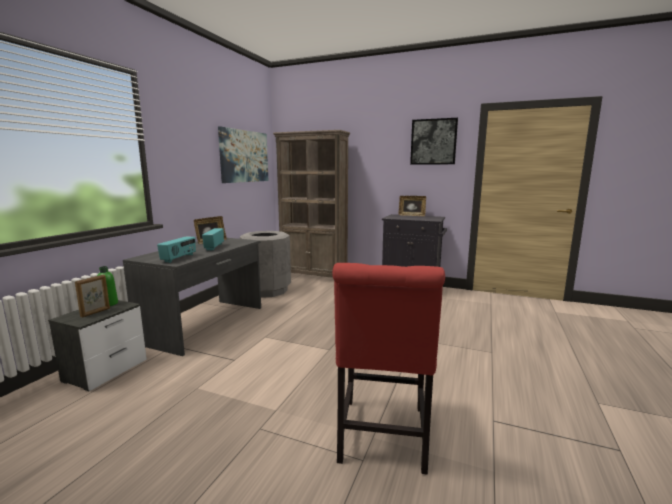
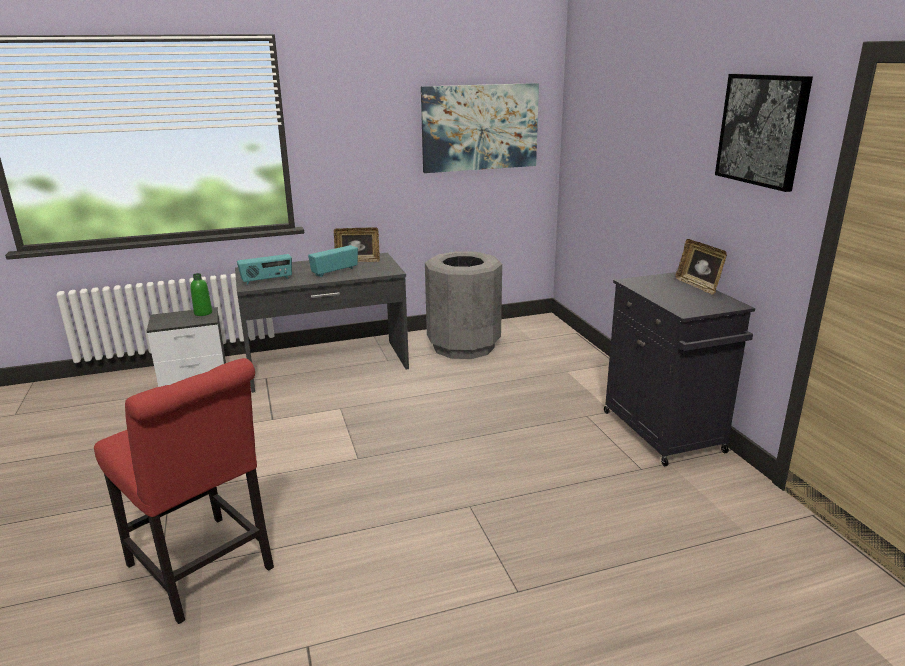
camera: 50 degrees right, 10 degrees up
(96, 312) = (180, 319): picture frame -> none
(314, 276) = (566, 346): brown bookcase -> none
(382, 438) = (204, 571): red chair -> red chair turned 105 degrees counterclockwise

